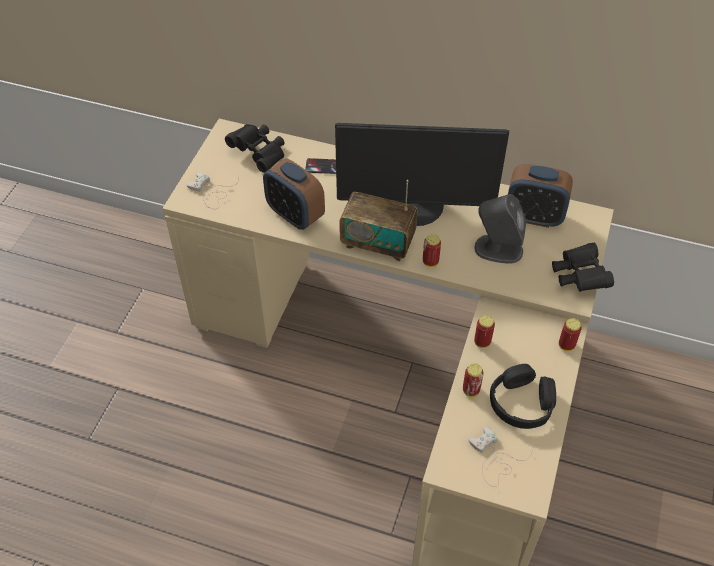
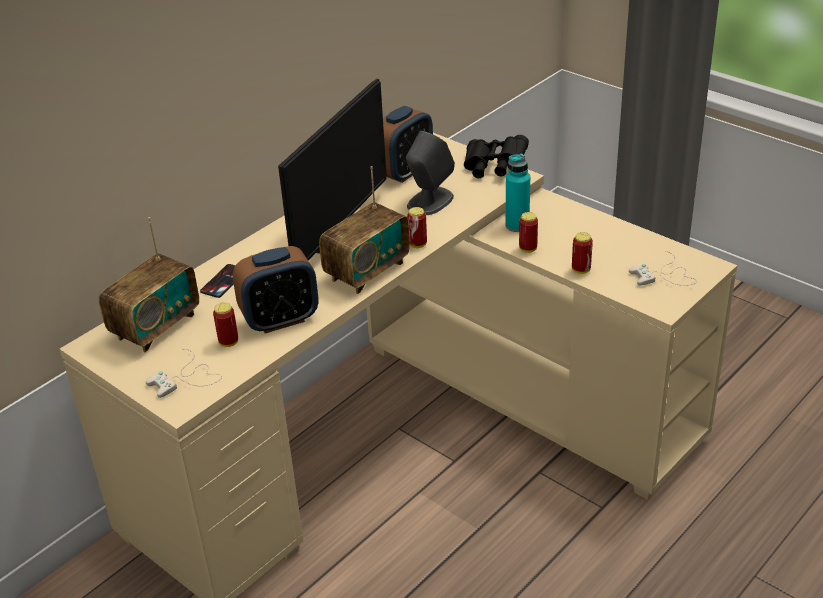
camera: 65 degrees left, 15 degrees down
(259, 153) = (156, 326): black binoculars -> radio
(514, 324) = (517, 225): none -> turquoise bottle
(521, 403) = (610, 245): black headphones -> none
(566, 345) = (558, 204): can -> can (228, 342)

